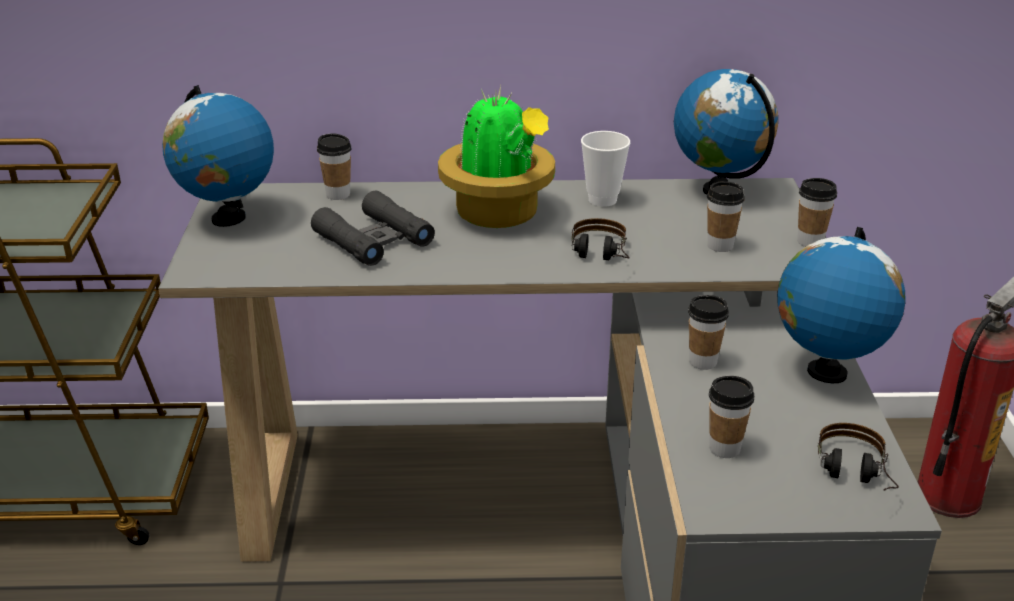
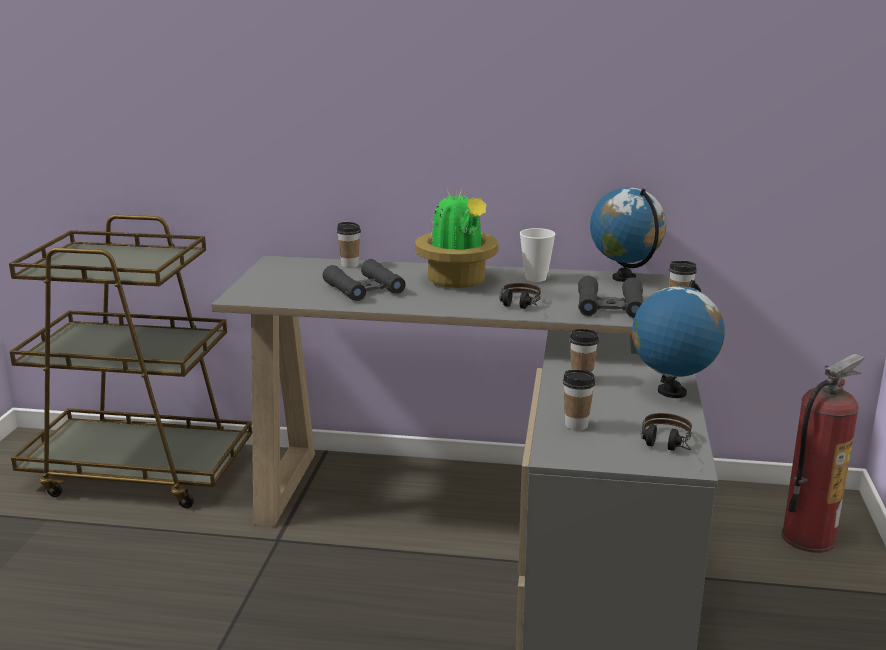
camera: 10 degrees right, 10 degrees down
(228, 219) = (270, 273): globe -> none
(720, 246) = (610, 306): cup -> black binoculars

